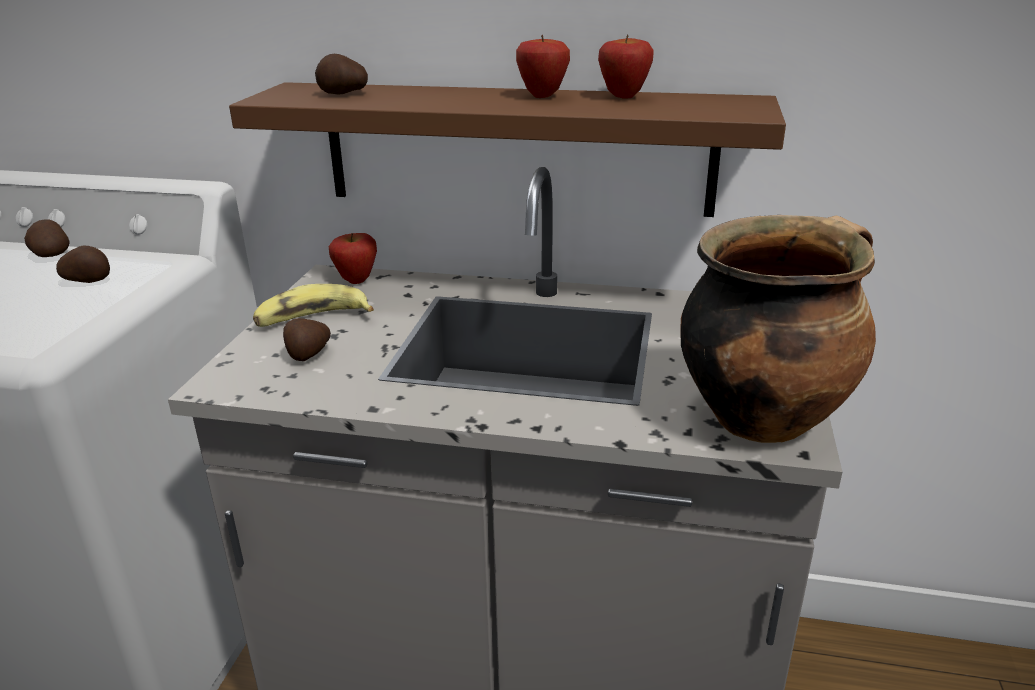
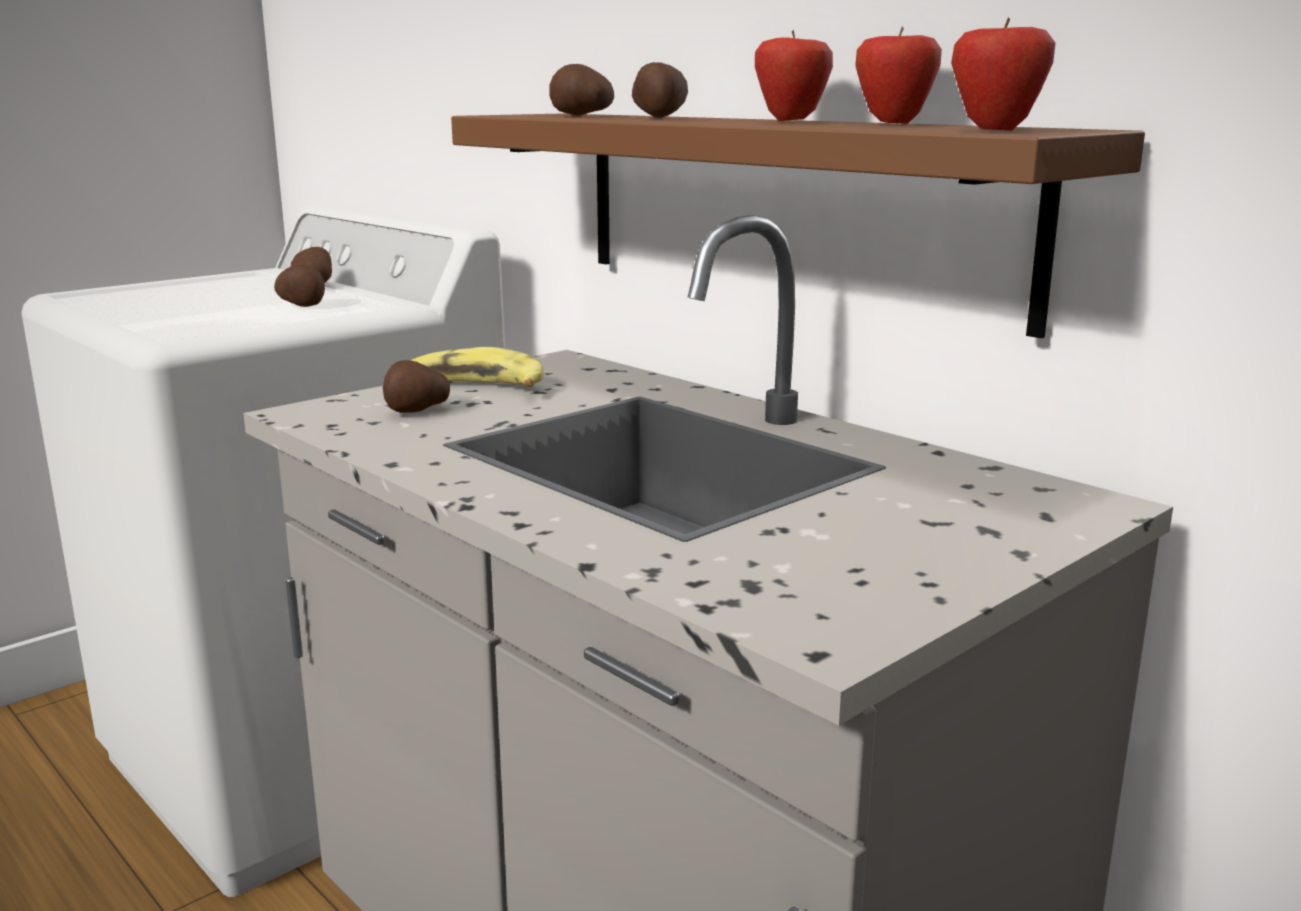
camera: 35 degrees right, 10 degrees down
(356, 281) = (580, 368): apple -> apple (996, 130)
(425, 95) = (660, 117): none -> potato
(762, 416) = (835, 600): cooking pot -> none

